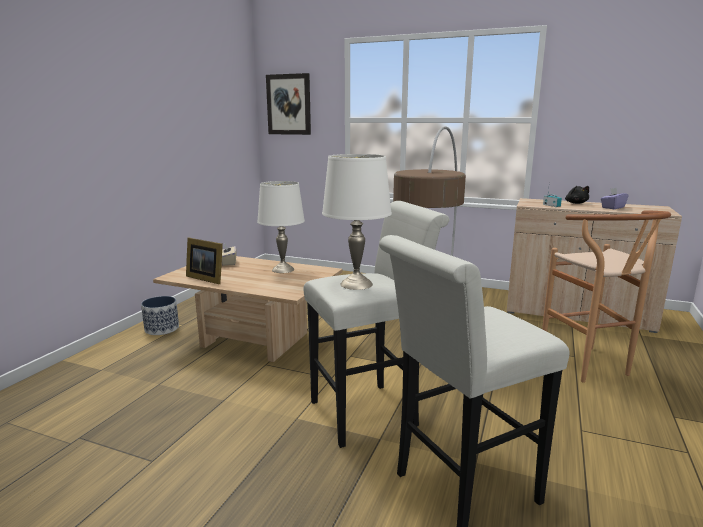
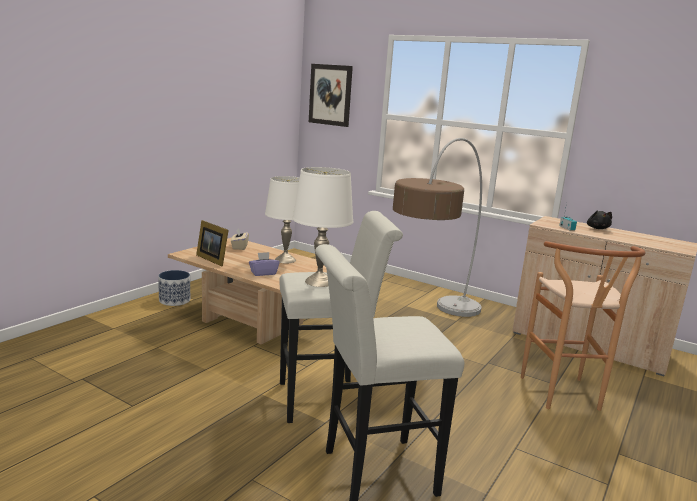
camera: 10 degrees right, 0 degrees up
(612, 207) = (631, 238): purple tissue box -> purple tissue box (263, 273)

